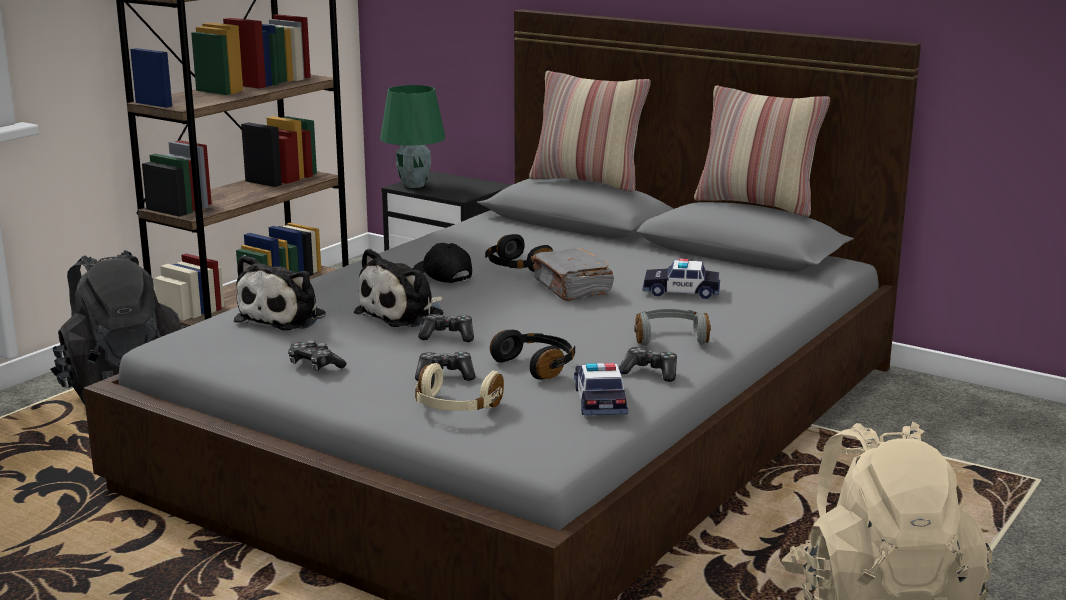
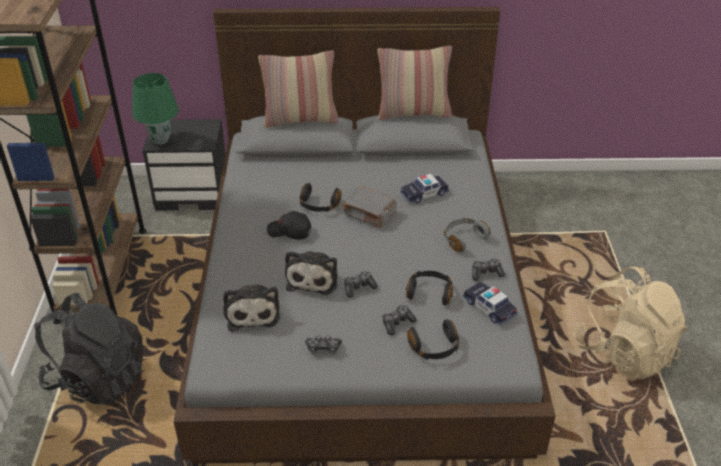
camera: 35 degrees left, 20 degrees up
(456, 407) = (434, 348): beige headphones -> black headphones

